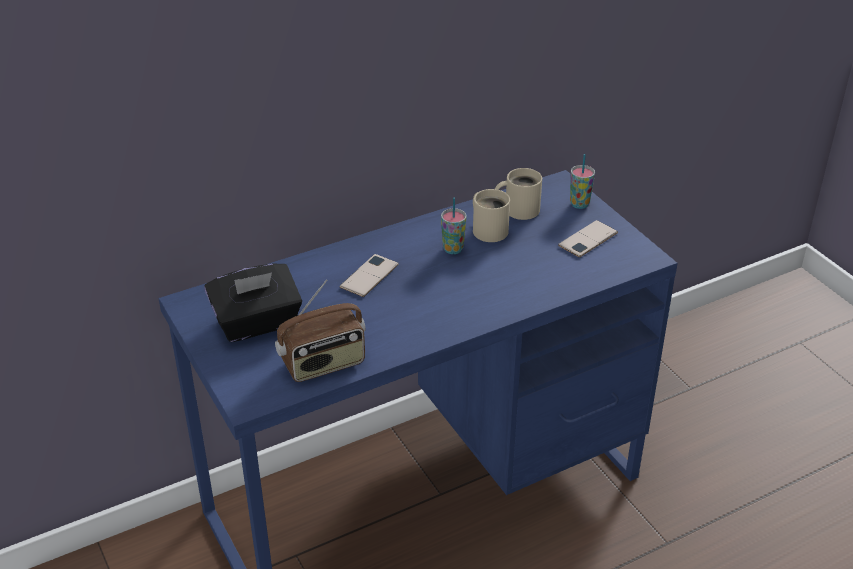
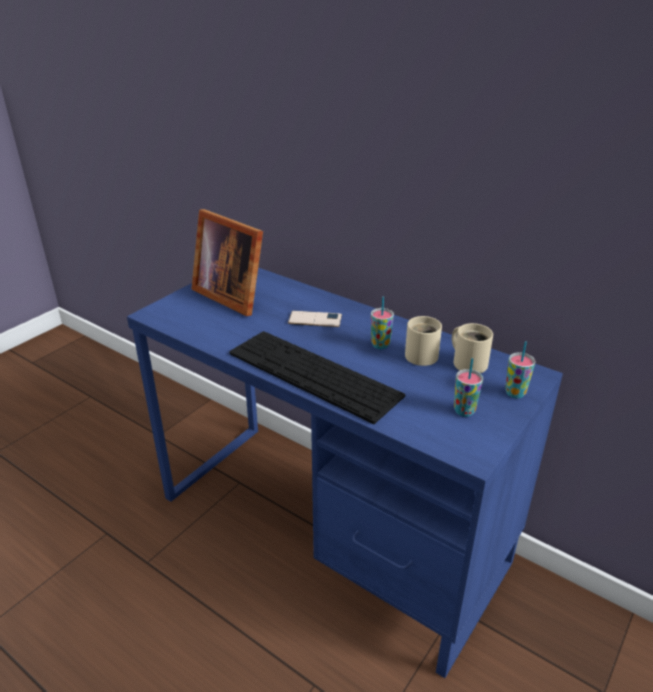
camera: 65 degrees right, 5 degrees down
(257, 323) = (231, 295): black tissue box -> picture frame
(323, 364) = (203, 329): radio -> none
(475, 307) = (313, 374): none -> keyboard
(588, 239) = (464, 411): phone -> cup

